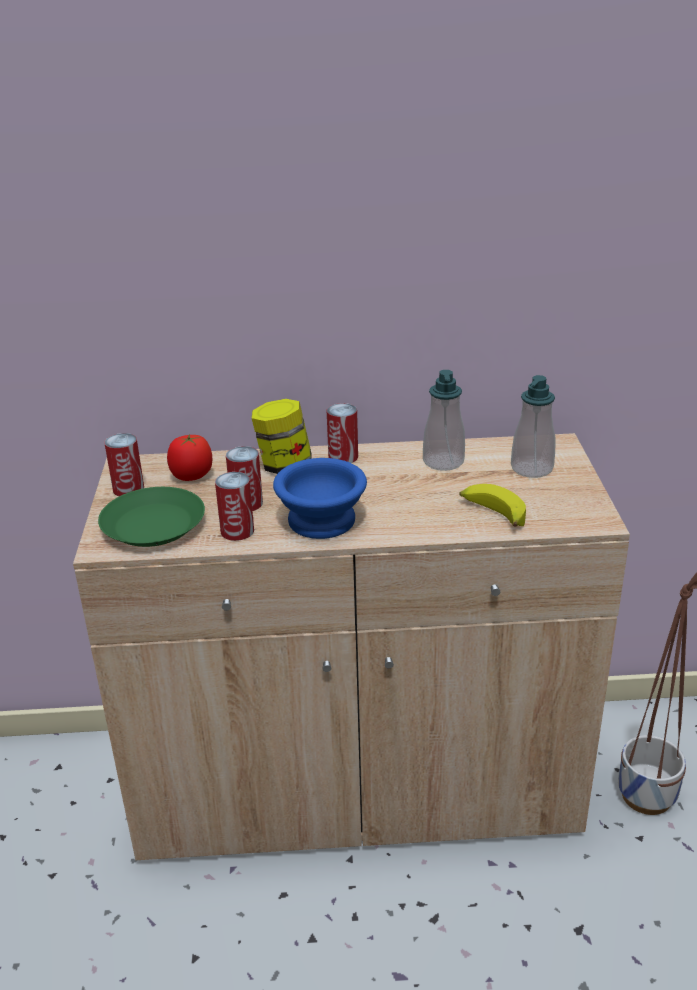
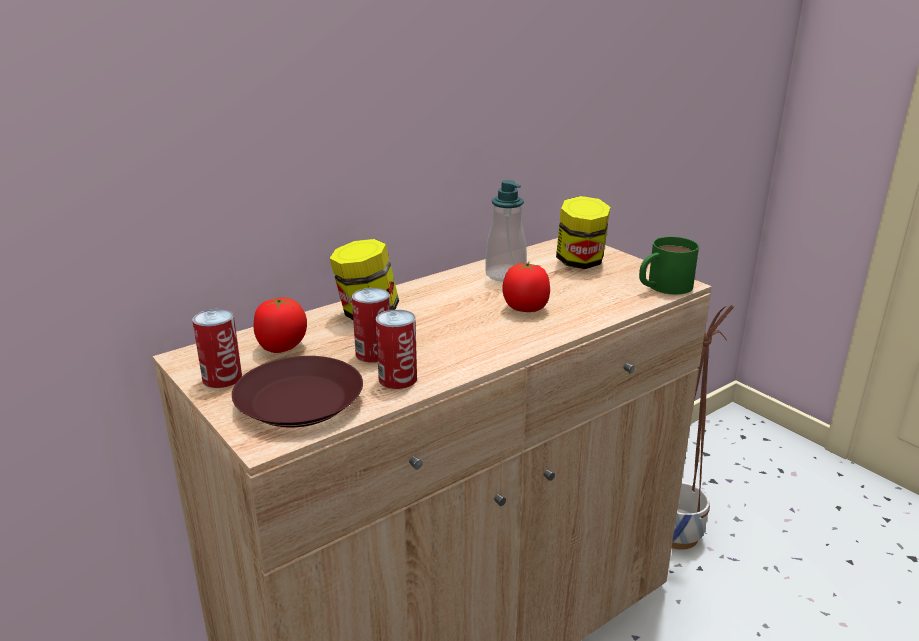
camera: 35 degrees left, 5 degrees down
(154, 526) = (301, 401): green plate -> brown plate
(322, 522) = (469, 347): blue bowl -> none
(343, 457) = (413, 293): can -> none
(415, 501) = (526, 308): none -> tomato
(492, 513) = (598, 300): banana -> none
(531, 468) = (580, 262): soap dispenser -> jar
(575, 519) = (663, 287): none -> green mug

